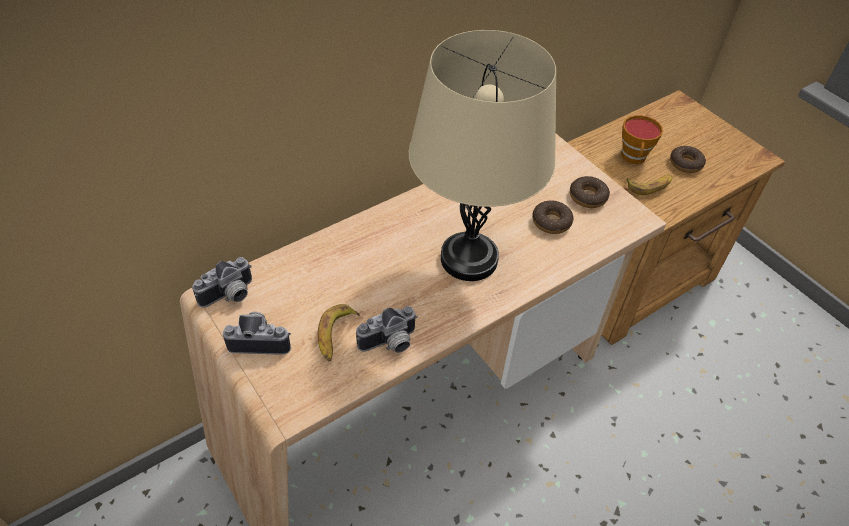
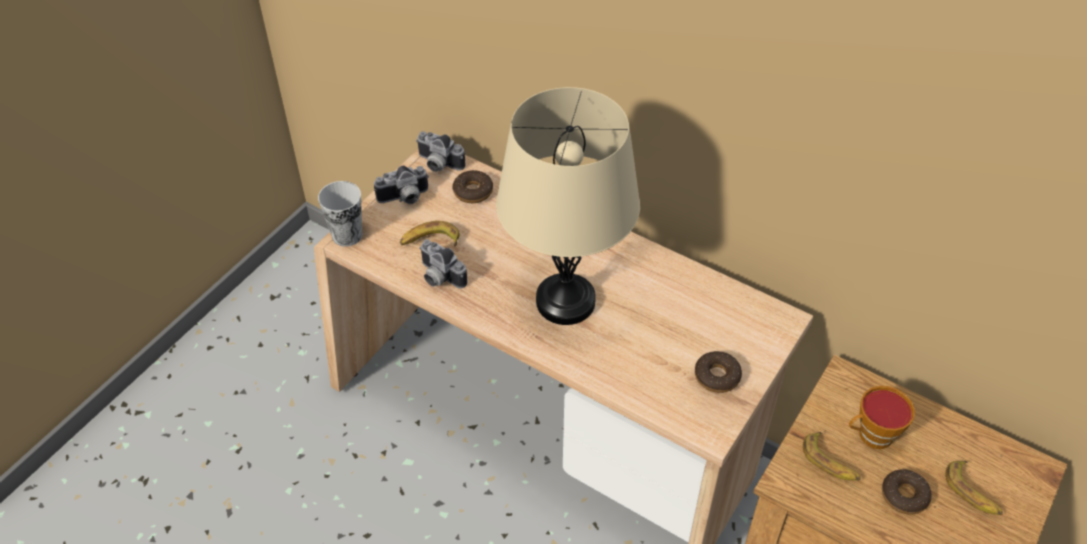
camera: 70 degrees right, 0 degrees up
(260, 339) = (404, 199): camera -> camera turned 90 degrees clockwise
(281, 409) = (347, 235): none -> cup
(551, 222) = (657, 353): donut -> donut (473, 191)
(690, 134) = (972, 492): none -> banana

